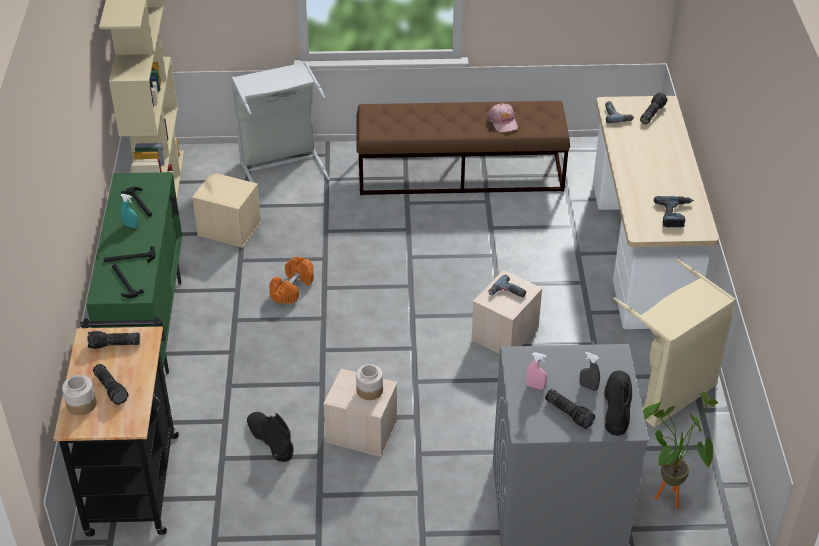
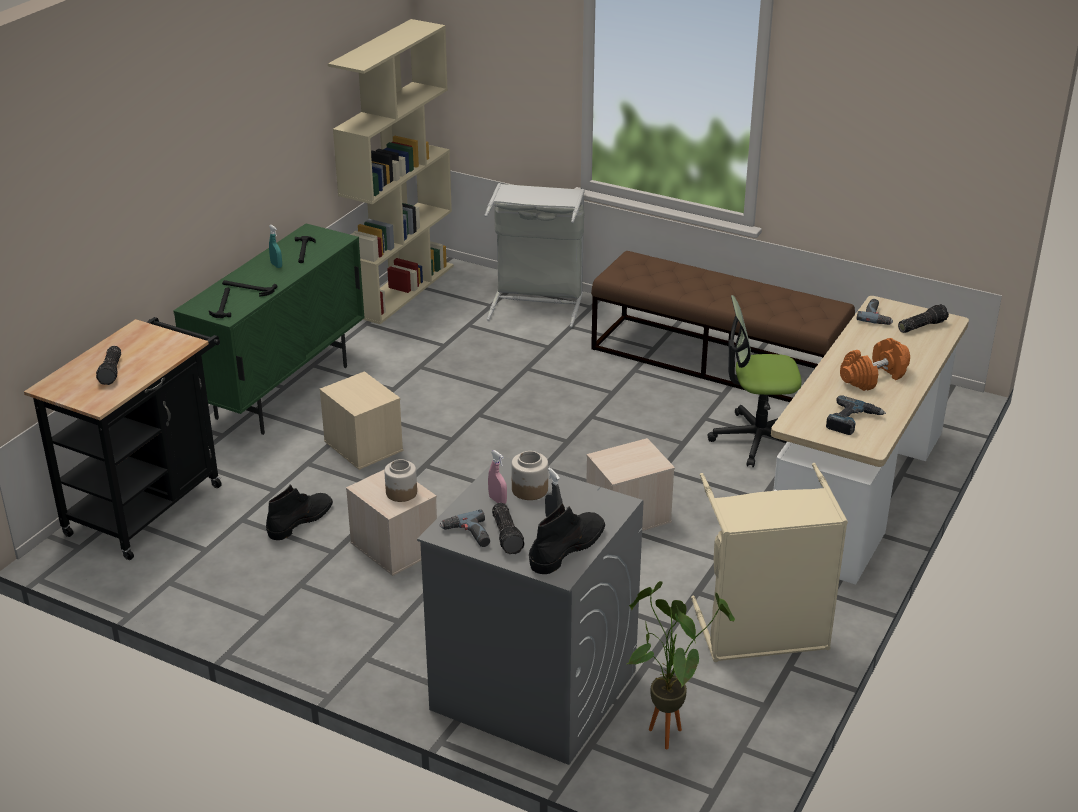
camera: 30 degrees right, 10 degrees down
(81, 404) = (74, 374): jar -> jar (529, 489)
(114, 345) = (151, 341): flashlight -> none
(228, 229) = (434, 338): beige storage box -> beige storage box (362, 446)
(269, 439) = (301, 520): black boot -> black boot turned 45 degrees clockwise
(292, 289) = (446, 405): orange dumbbell -> orange dumbbell (873, 377)
(503, 122) = (765, 304): pink cap -> none
(507, 293) = (630, 459): power drill -> power drill (467, 535)
(541, 233) = (756, 439): none -> office chair

